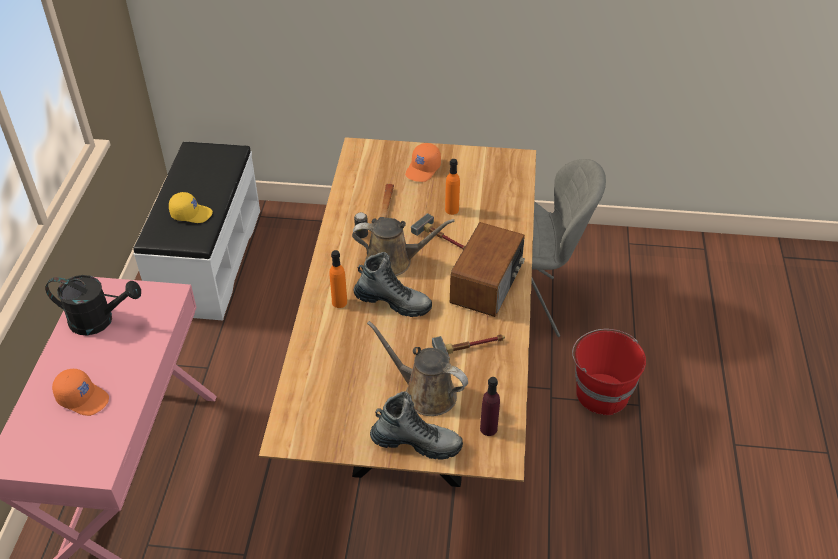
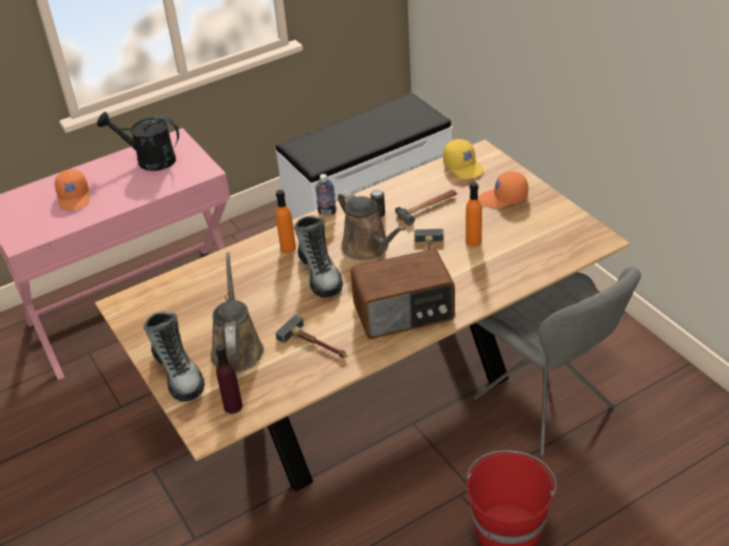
camera: 55 degrees right, 5 degrees down
(99, 320) = (149, 160): black watering can -> black watering can turned 135 degrees clockwise
(191, 213) = (340, 144): yellow cap -> yellow cap (464, 167)
(323, 258) = (327, 212): none -> bottle

